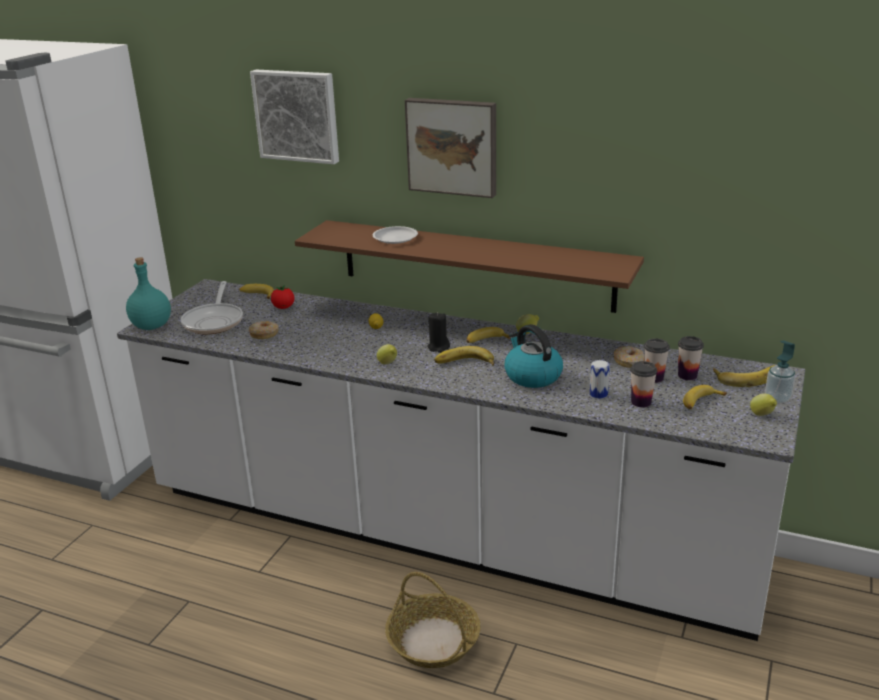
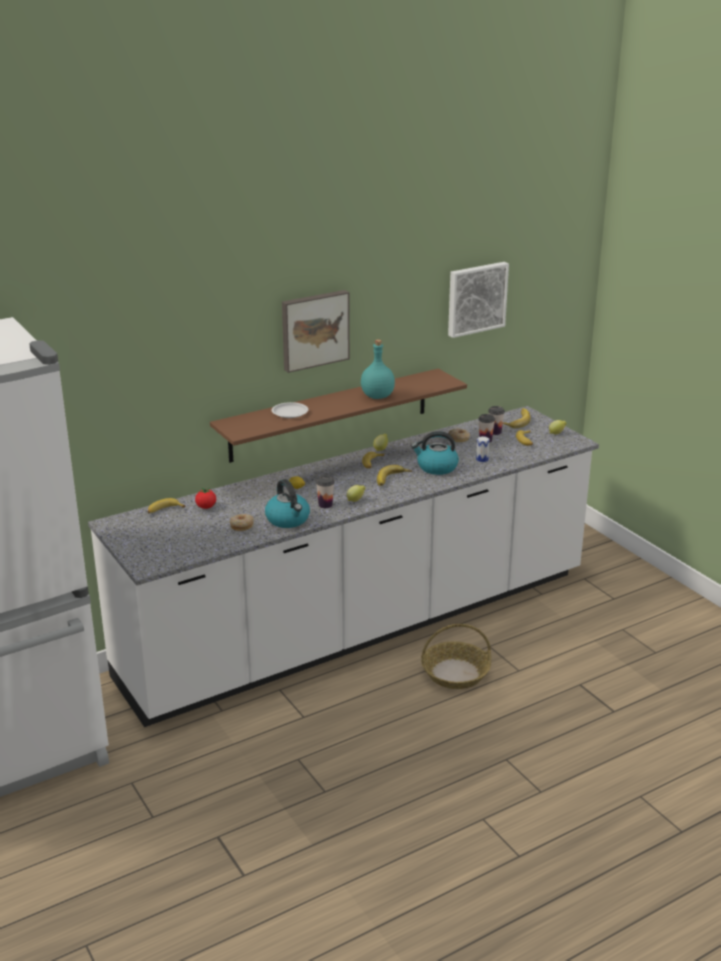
camera: 55 degrees left, 0 degrees up
(152, 326) = (151, 563): turquoise bottle -> turquoise bottle (378, 396)
(214, 321) = (185, 537): frying pan -> none
(297, 115) = (186, 340): picture -> picture (476, 298)
(302, 349) = (288, 520): none -> kettle
(438, 347) = (358, 479): black candle -> none
(641, 402) = (505, 453): cup -> cup (325, 505)
(777, 399) = (547, 424): soap dispenser -> none

